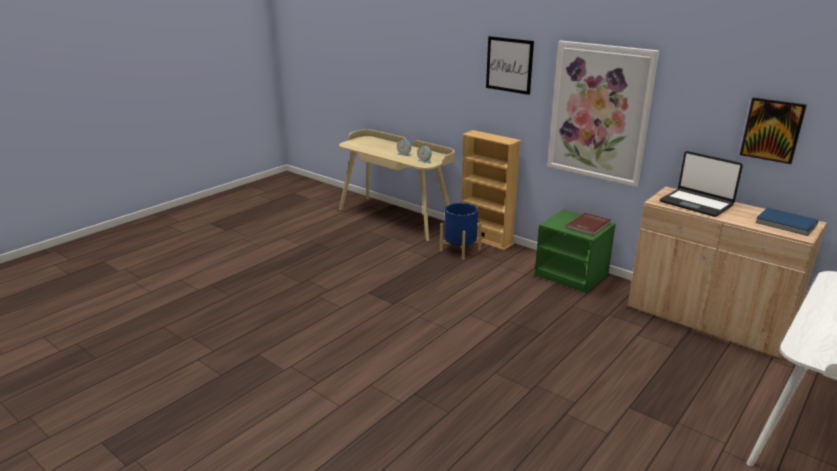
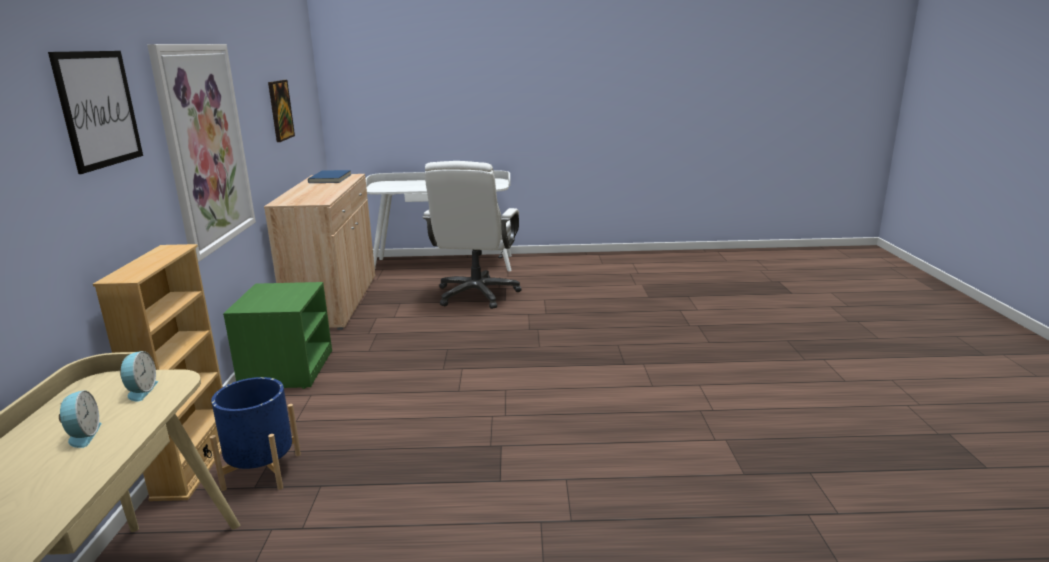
camera: 130 degrees left, 5 degrees down
(589, 226) = (278, 290): red book -> none
(665, 398) = (477, 294): none -> white office chair
(696, 203) = (311, 195): laptop -> none

